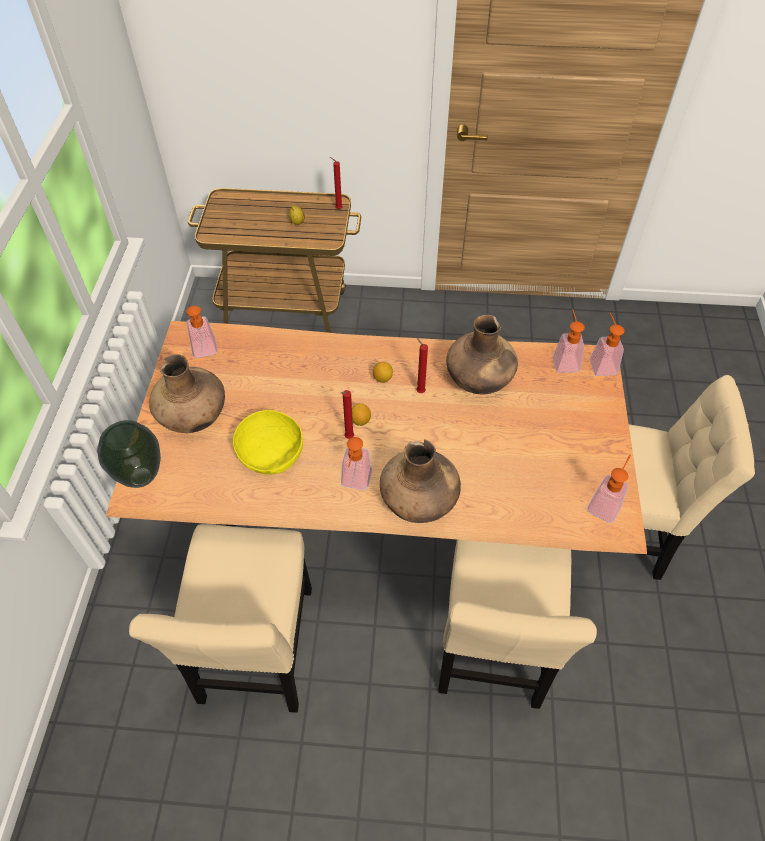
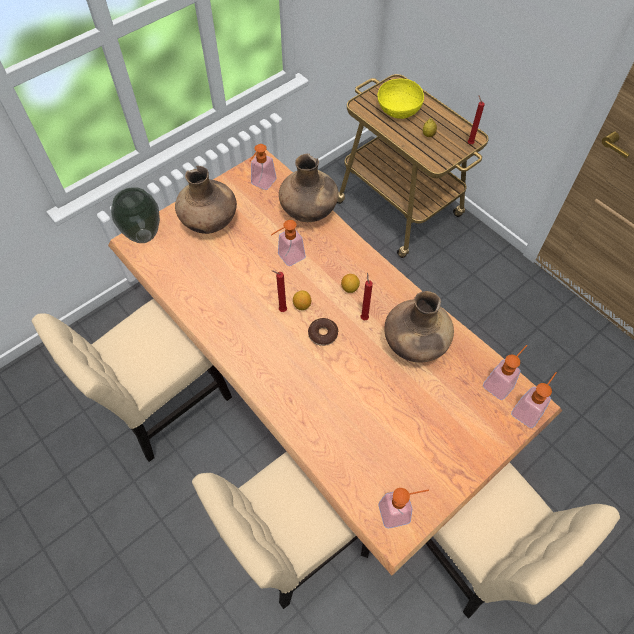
camera: 45 degrees right, 5 degrees up
(271, 454) = (225, 282): yellow bowl -> yellow bowl (398, 109)
(355, 483) = (251, 343): soap dispenser -> soap dispenser (287, 258)
(403, 429) = (323, 334): none -> donut
(419, 502) = (275, 391): brown vase -> brown vase (309, 211)

